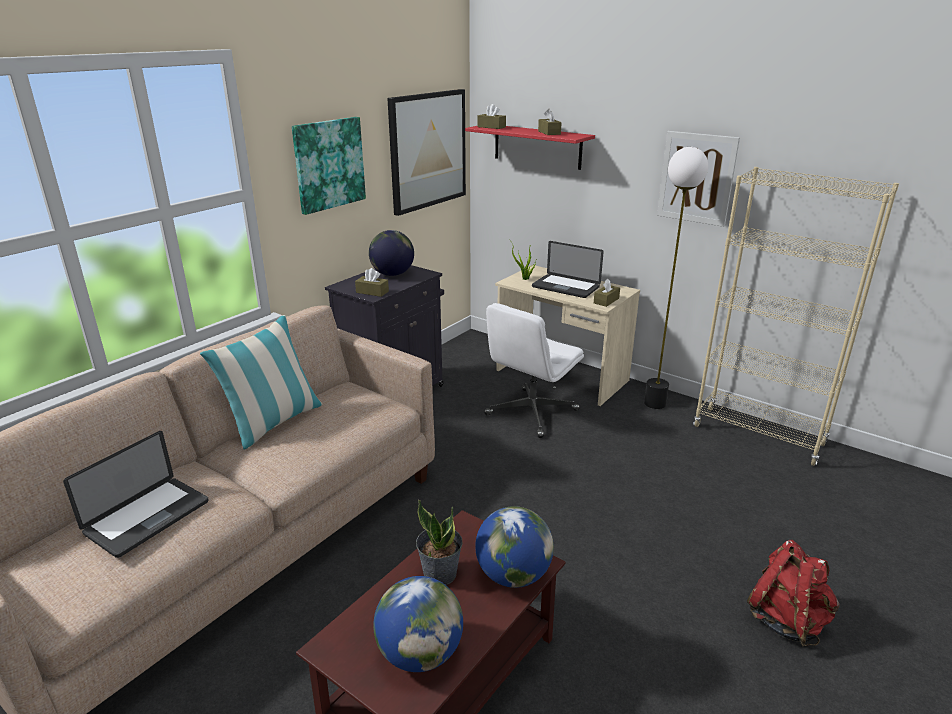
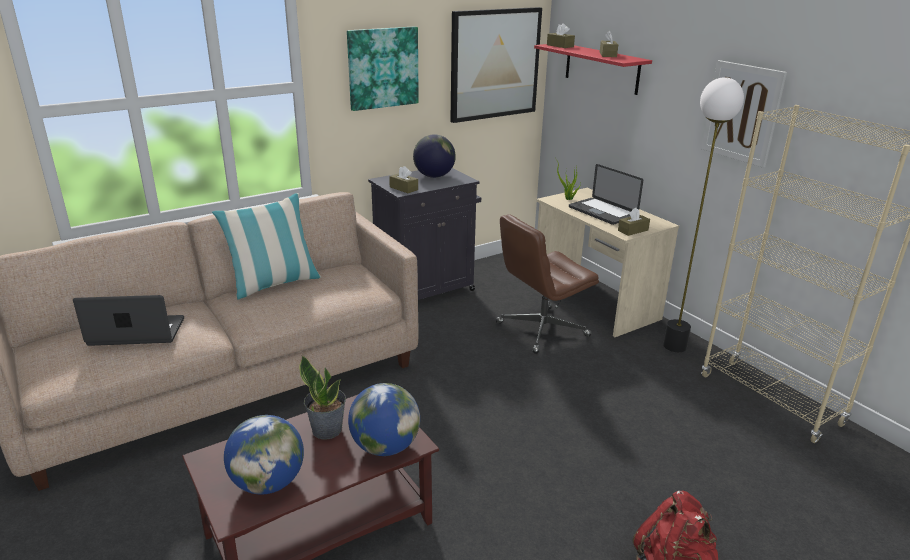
camera: 20 degrees right, 0 degrees up
(147, 517) = (137, 332): laptop -> laptop turned 150 degrees counterclockwise
(531, 413) = (541, 330): white office chair -> brown office chair

